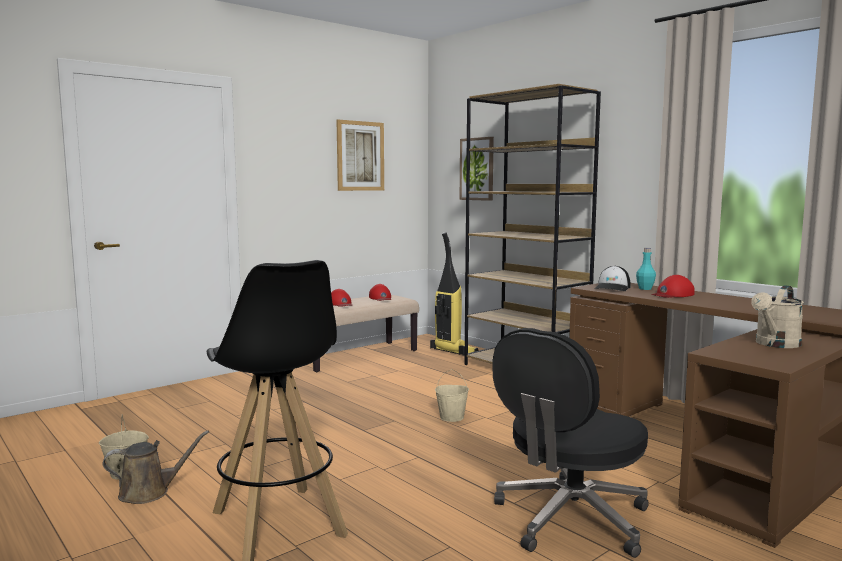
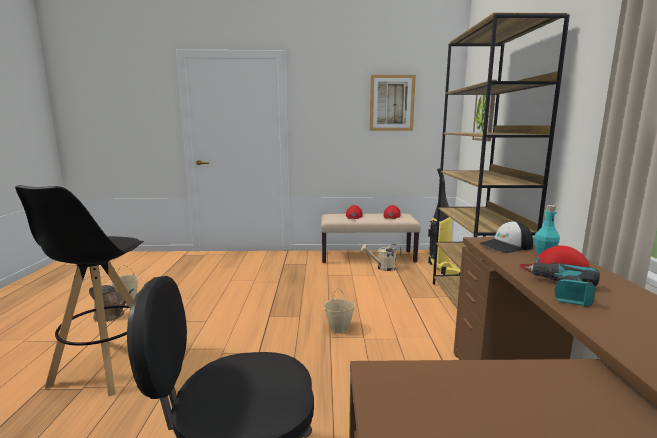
camera: 40 degrees right, 5 degrees up
(701, 302) = (562, 290): none -> power drill
(775, 344) = (514, 401): beige watering can -> beige watering can (382, 268)

